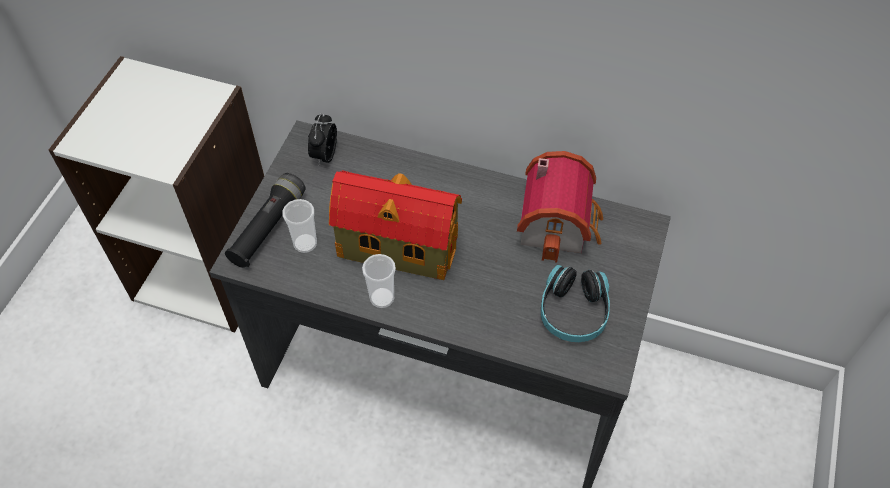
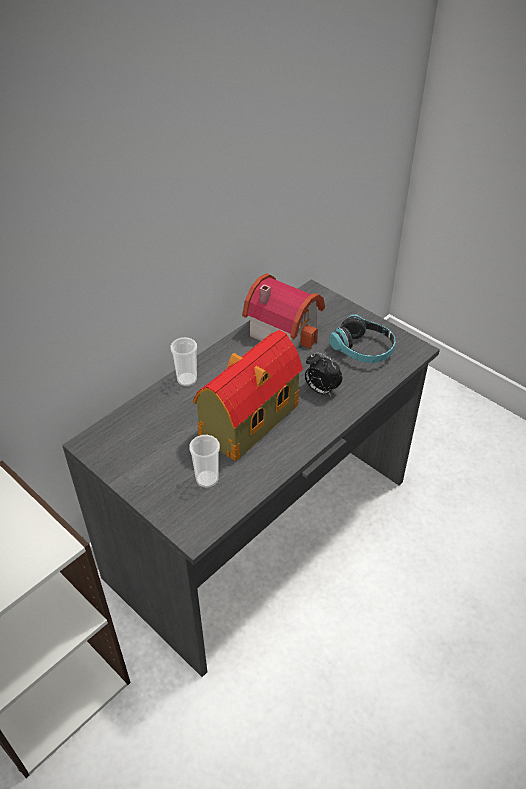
camera: 65 degrees left, 10 degrees down
(268, 228) = (173, 501): black flashlight -> none
(324, 155) = (119, 437): alarm clock -> alarm clock (321, 390)
(382, 298) = (293, 446): cup -> cup (187, 379)

